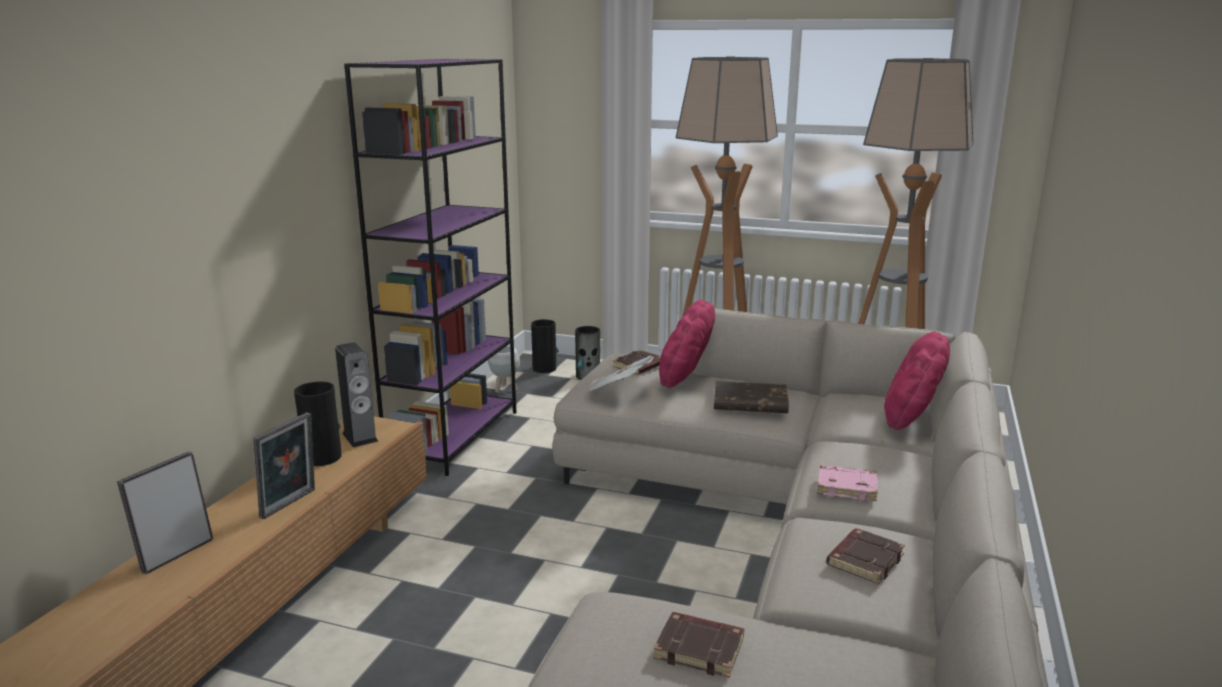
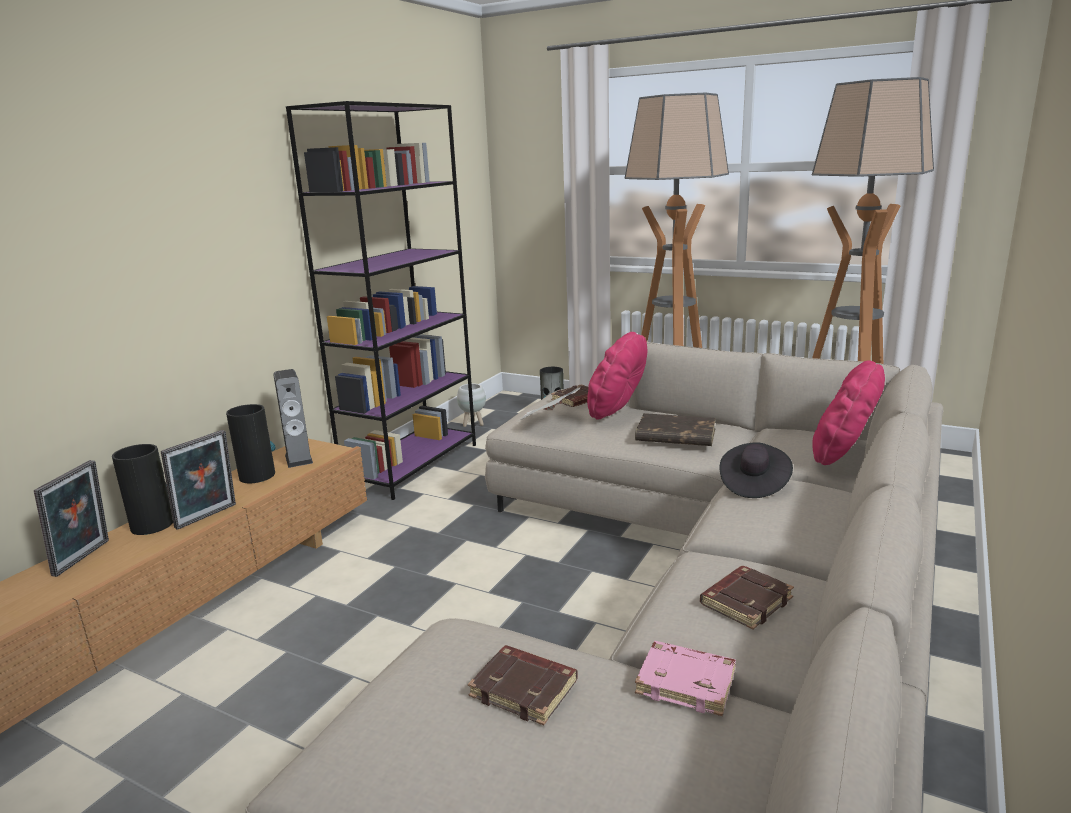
camera: 10 degrees right, 0 degrees up
(175, 554) = (85, 558): picture frame -> picture frame turned 150 degrees clockwise
(544, 368) = (515, 406): vase -> vase (153, 524)
(838, 451) = (753, 484): none -> black hat
(847, 487) = (751, 522): pink book -> pink book (687, 682)

